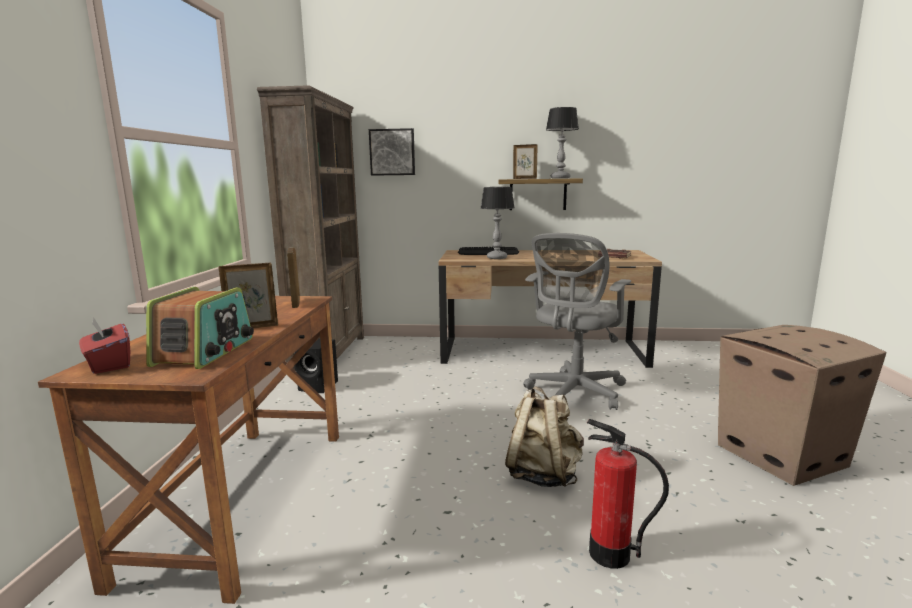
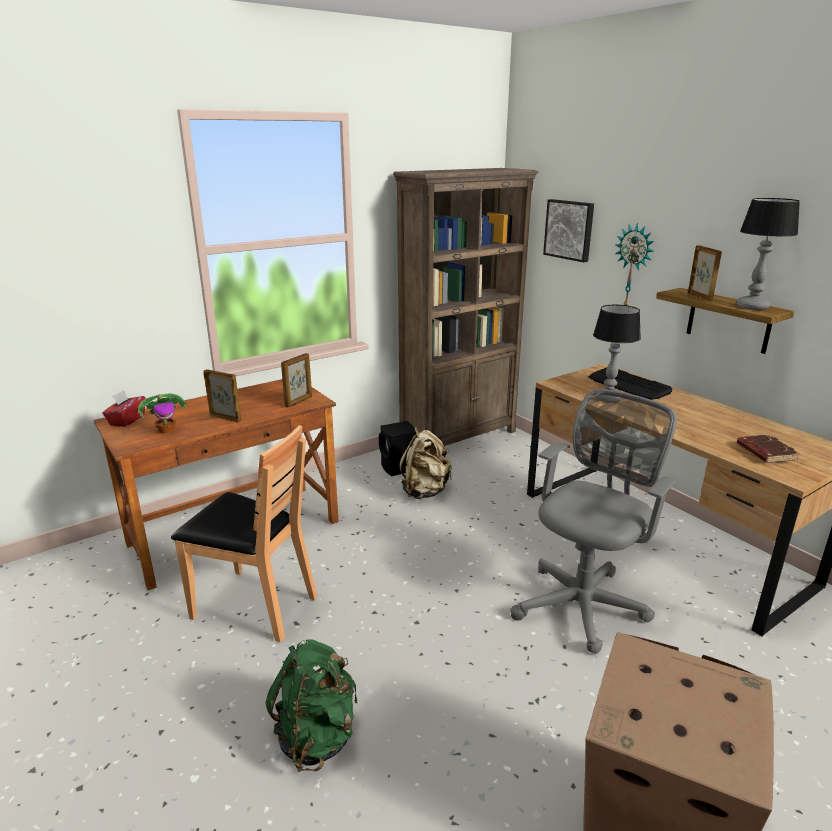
camera: 50 degrees right, 10 degrees up
(205, 351) = (167, 430): radio -> potted plant
(387, 528) = (254, 605): none -> brown chair
(457, 171) = (633, 266): none -> wall clock
(543, 474) = (397, 649): beige backpack -> beige backpack (425, 491)
(574, 393) = (584, 602): grey office chair -> grey office chair turned 135 degrees clockwise
(609, 554) = (317, 736): fire extinguisher -> green backpack

